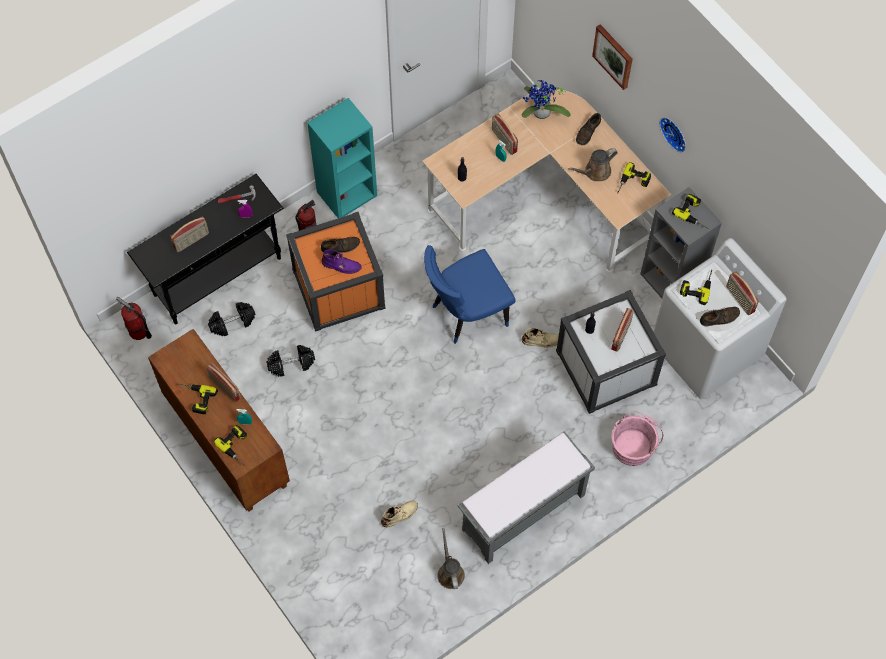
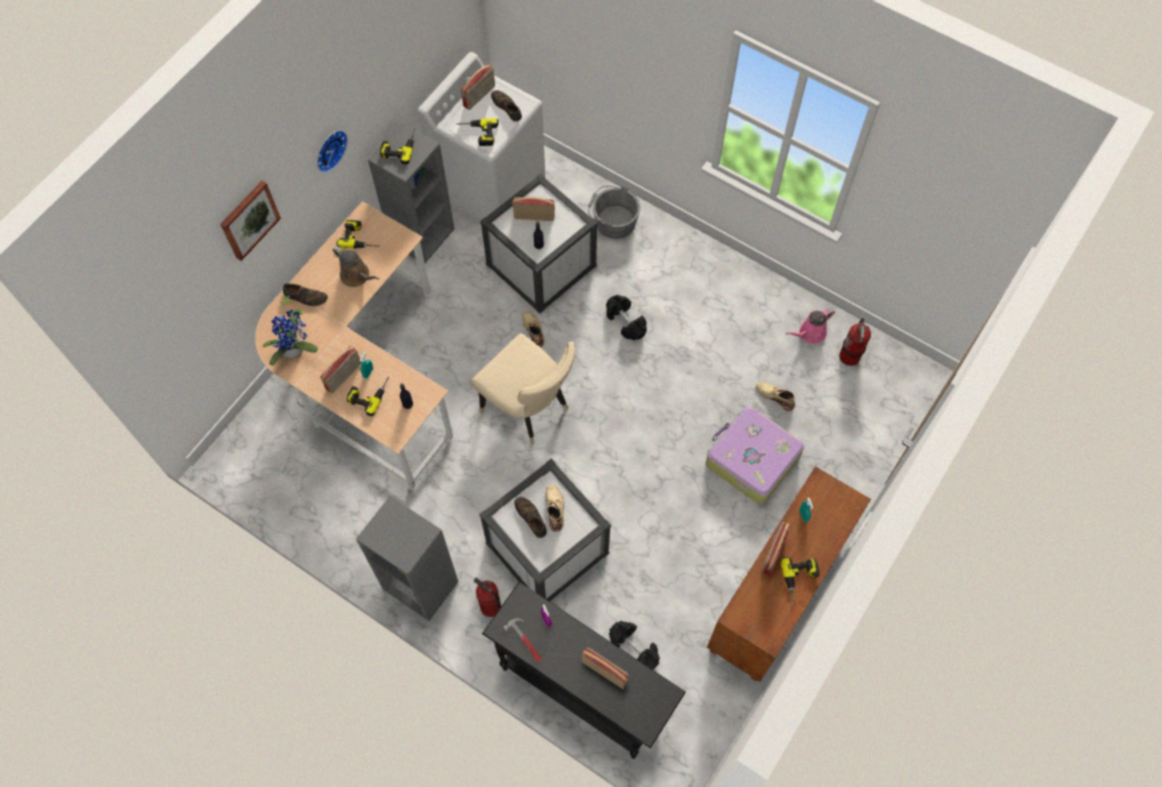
camera: 110 degrees left, 0 degrees up
(138, 331) = (687, 755): fire extinguisher -> fire extinguisher (850, 356)
(237, 446) = (834, 512): power drill -> power drill (369, 393)
(291, 364) = (657, 563): black dumbbell -> black dumbbell (625, 322)
(338, 288) = (547, 549): orange storage box -> white storage box
(341, 265) = (554, 508): purple boot -> beige boot
(347, 193) = (419, 585): turquoise bookcase -> grey bookcase
(349, 470) = (751, 459): none -> suitcase
(450, 572) = (810, 333): brown watering can -> pink watering can
(466, 313) = (529, 409): blue chair -> beige chair
(522, 513) = (723, 291): grey bench -> none
(634, 445) = (613, 221): pink bucket -> grey bucket

